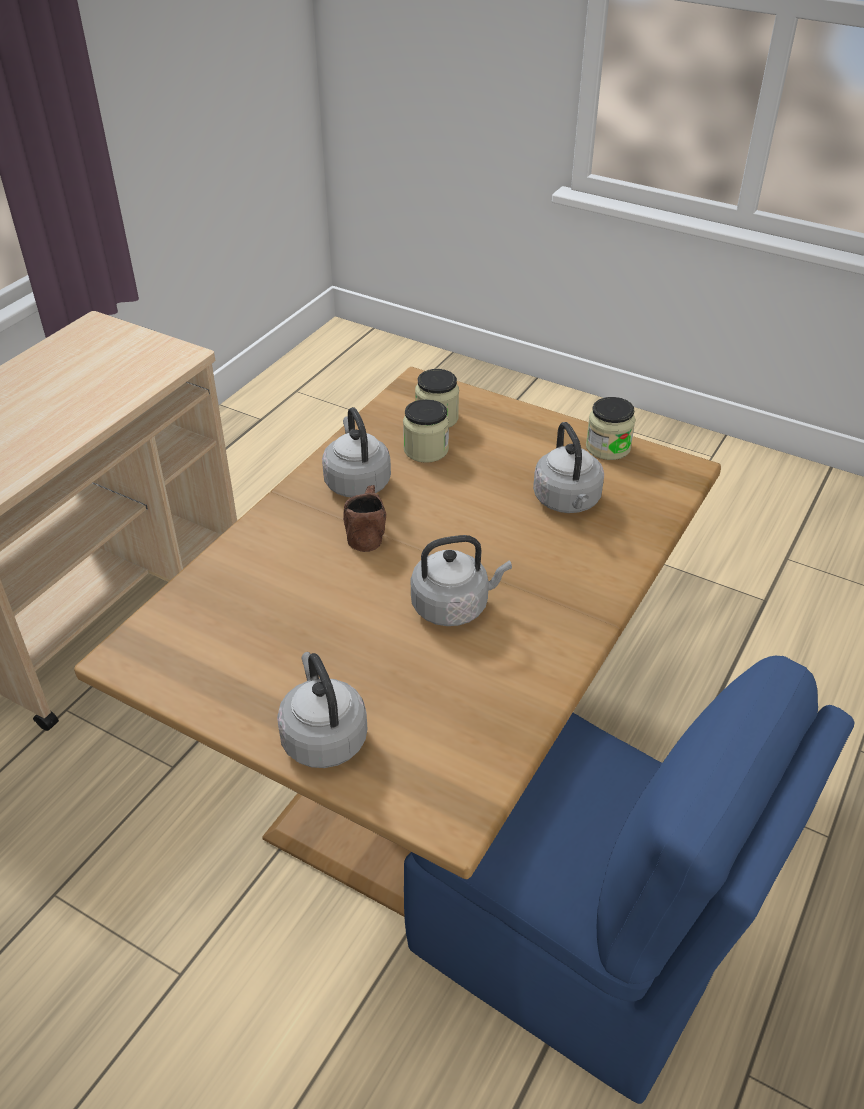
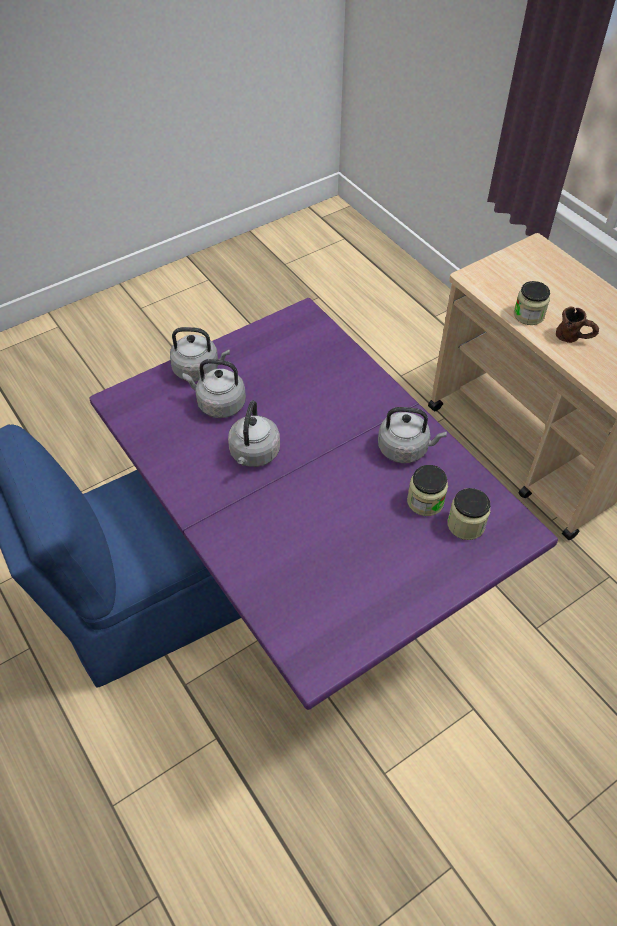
camera: 115 degrees right, 10 degrees up
(366, 532) = (347, 436): brown mug -> brown mug (574, 338)
(431, 764) = (307, 585): brown dining table -> purple dining table
(568, 502) = (317, 562): grey kettle -> grey kettle (218, 404)
(608, 447) = (370, 626): jar -> jar (528, 315)

